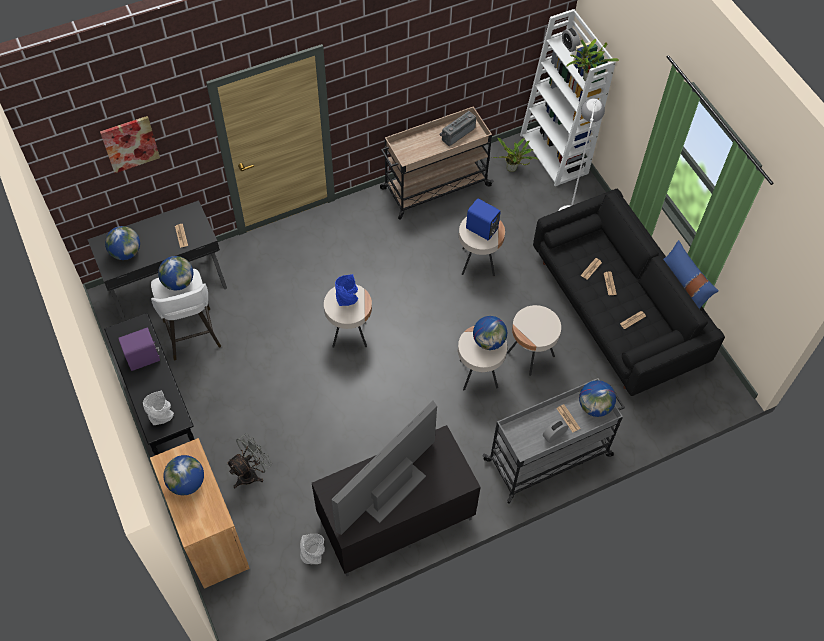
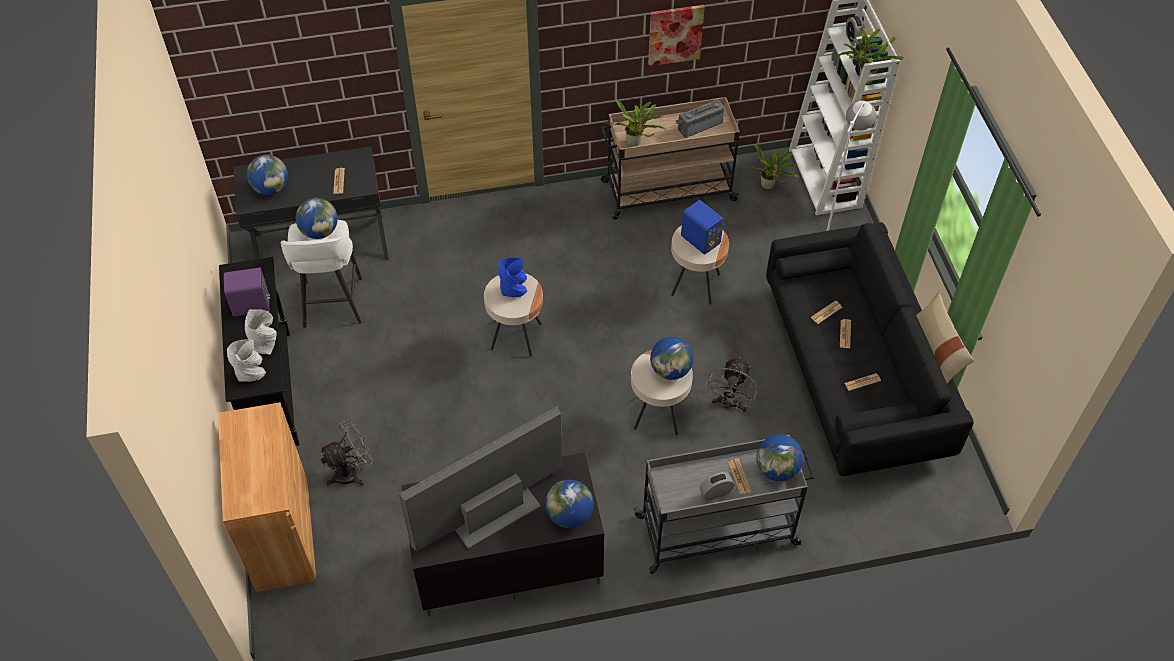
camera: 15 degrees right, 5 degrees down
(130, 144) = (292, 56): picture -> picture (675, 34)
(187, 482) = (250, 449): globe -> globe (569, 515)
(313, 554) = (396, 582): grey vase -> grey vase (265, 344)
(411, 158) = (635, 144): none -> potted plant
(530, 354) = (729, 404): beige side table -> grey fan
(685, 283) = (938, 348): blue pillow -> beige pillow

